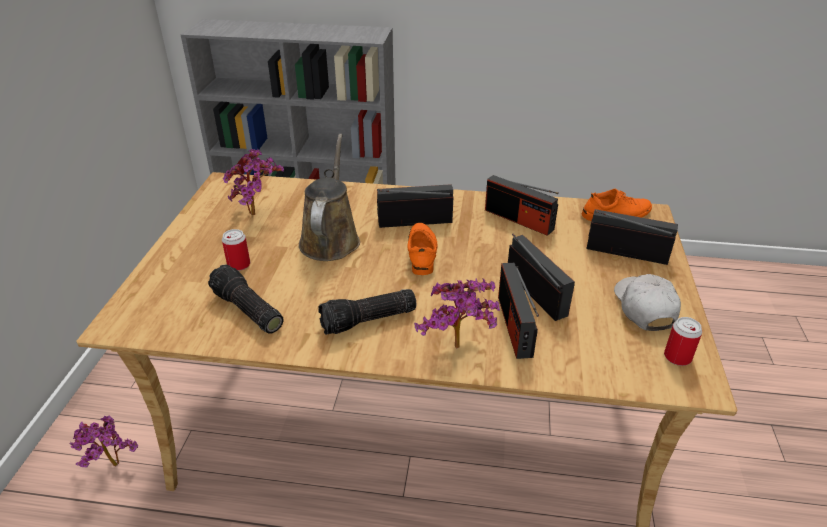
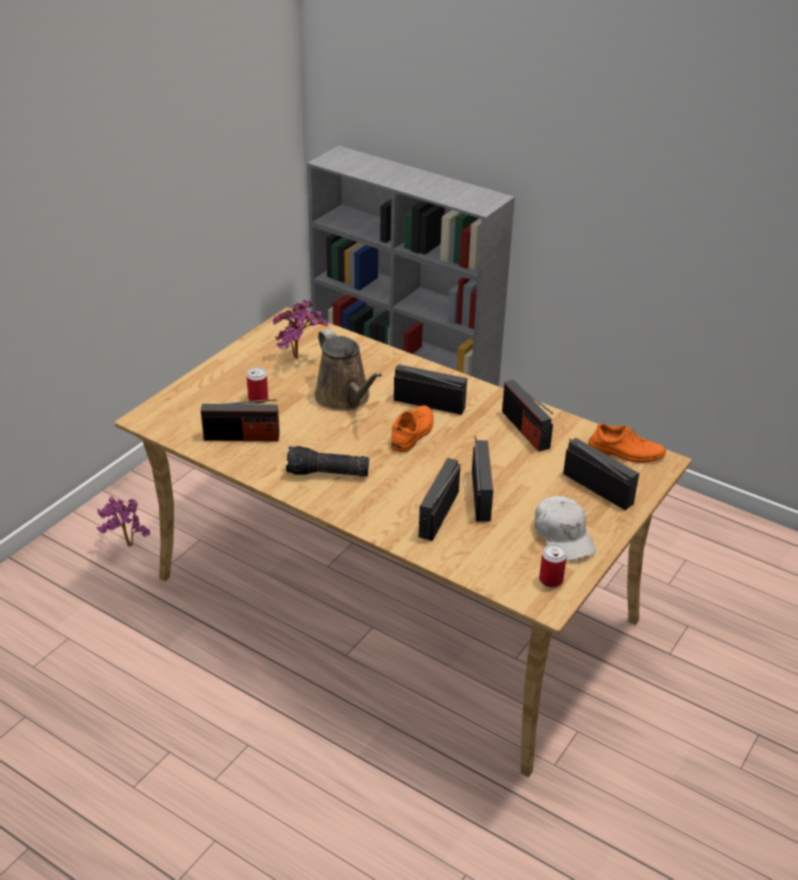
camera: 25 degrees right, 0 degrees up
(246, 311) = (242, 437): flashlight -> radio
(330, 239) = (345, 398): brown watering can -> brown watering can turned 120 degrees clockwise
(459, 350) = (379, 517): potted plant -> none
(644, 308) = (563, 536): white cap -> white cap turned 135 degrees clockwise

